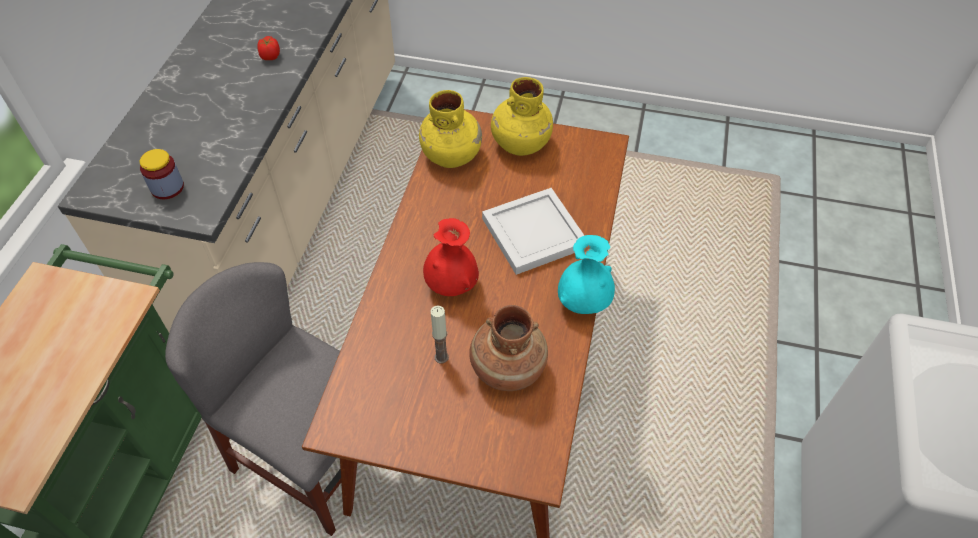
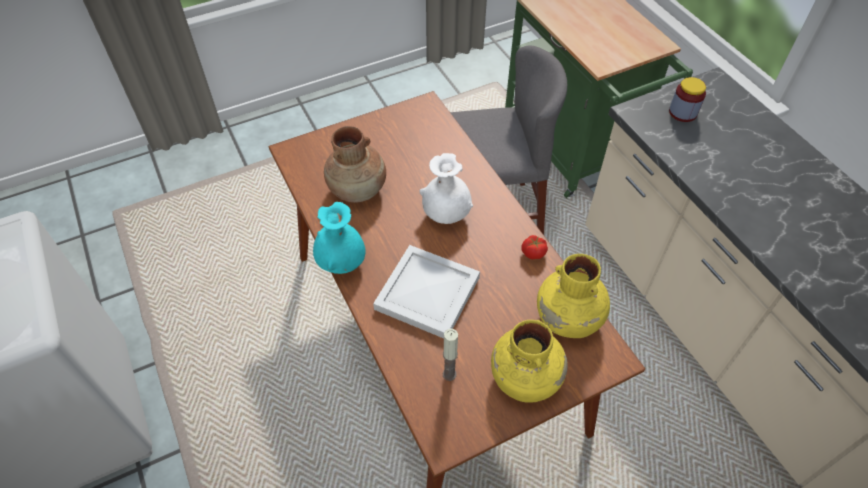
camera: 140 degrees right, 0 degrees up
(270, 56) = (809, 252): tomato -> tomato (533, 253)
(441, 357) = (405, 170): candle -> candle (449, 374)
(452, 285) = (446, 215): red vase -> white vase

